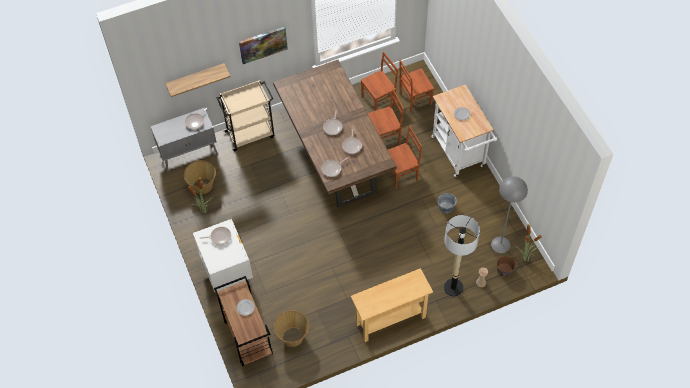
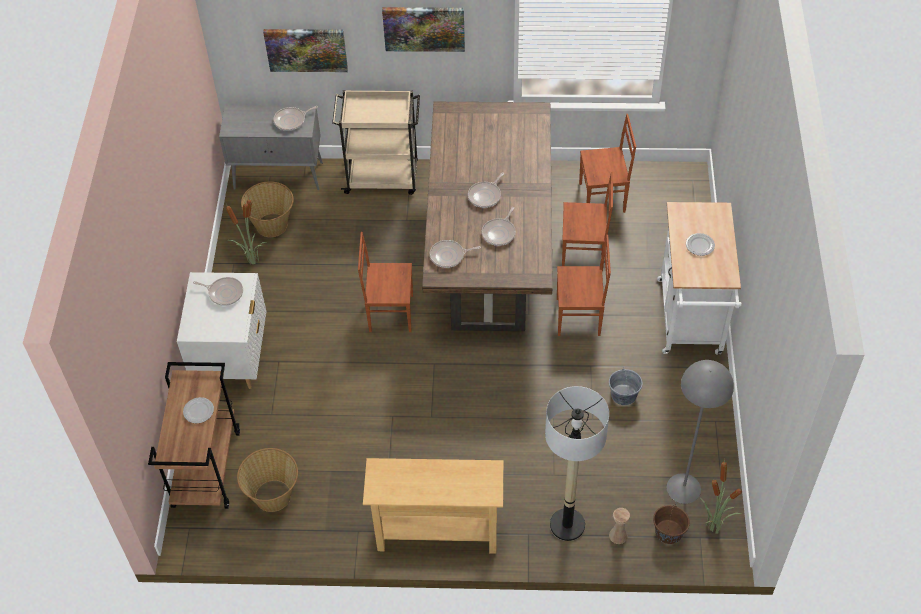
camera: 25 degrees right, 5 degrees down
(196, 78) = (306, 49): shelf -> picture
(414, 99) = (661, 214): brown chair -> brown chair (390, 312)

